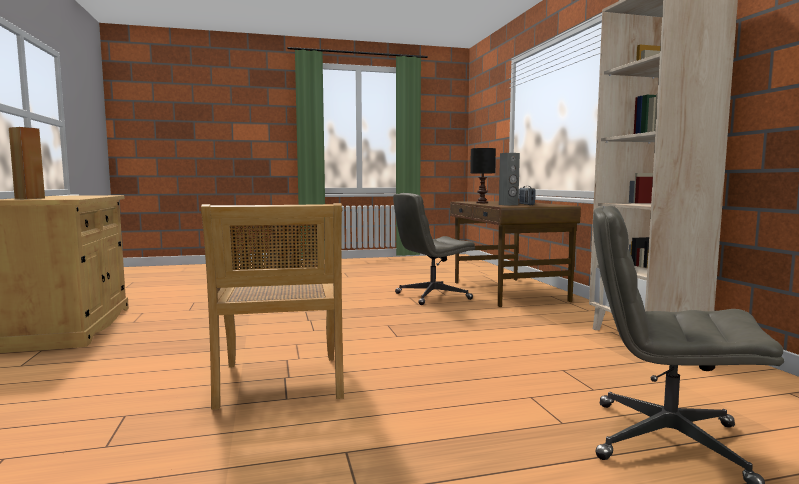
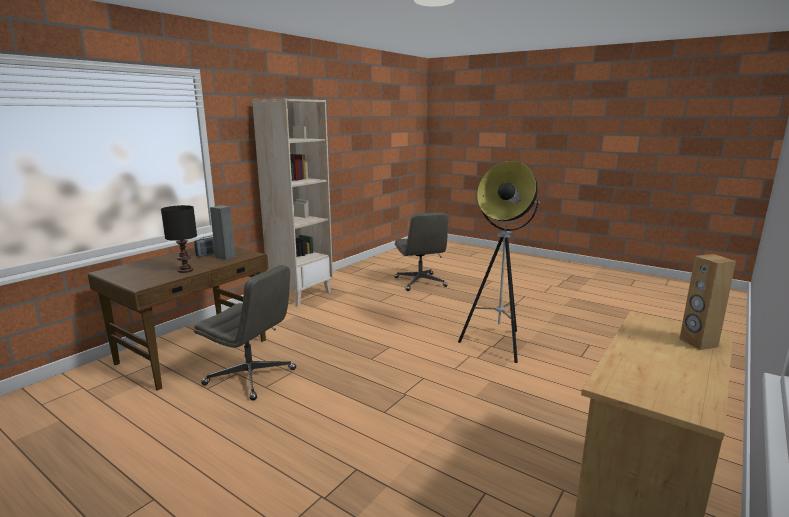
camera: 130 degrees left, 10 degrees up
(280, 382) = (498, 344): beige chair -> floor lamp

